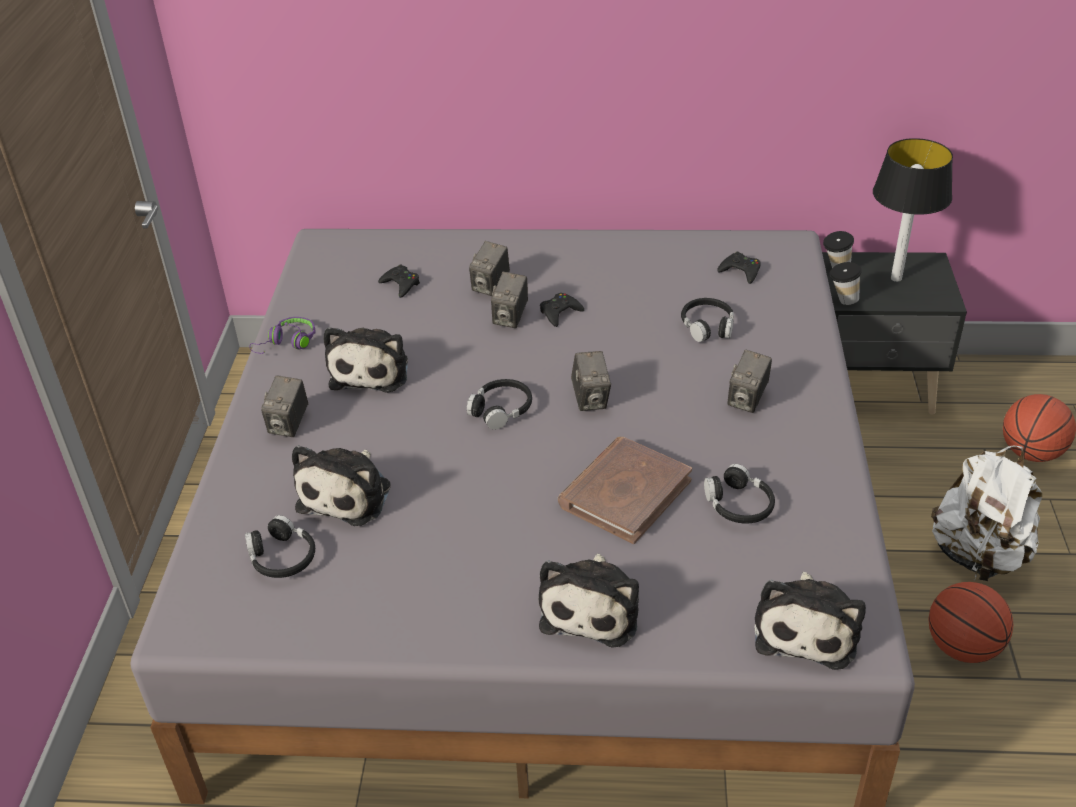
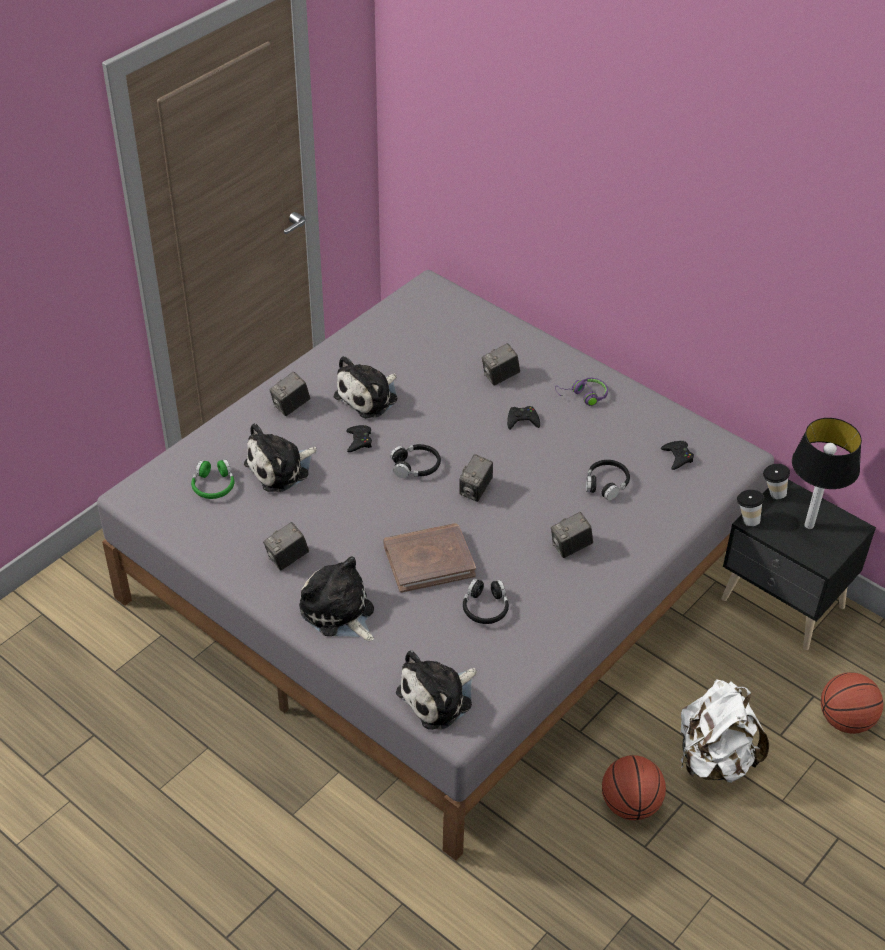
camera: 35 degrees right, 5 degrees up
(282, 557) = (213, 485): black headphones -> green headphones
(287, 343) = (340, 351): purple headphones -> purple headphones (583, 396)
(401, 284) = (446, 345): black game controller -> black game controller (359, 441)
(510, 318) = (488, 407): camera -> camera (287, 559)
(592, 608) = (339, 613): plush toy -> plush toy turned 90 degrees clockwise

